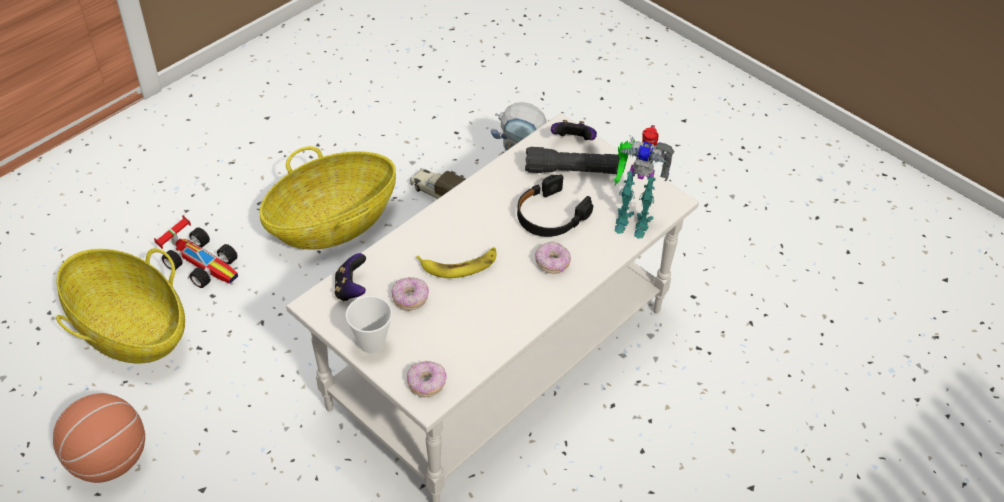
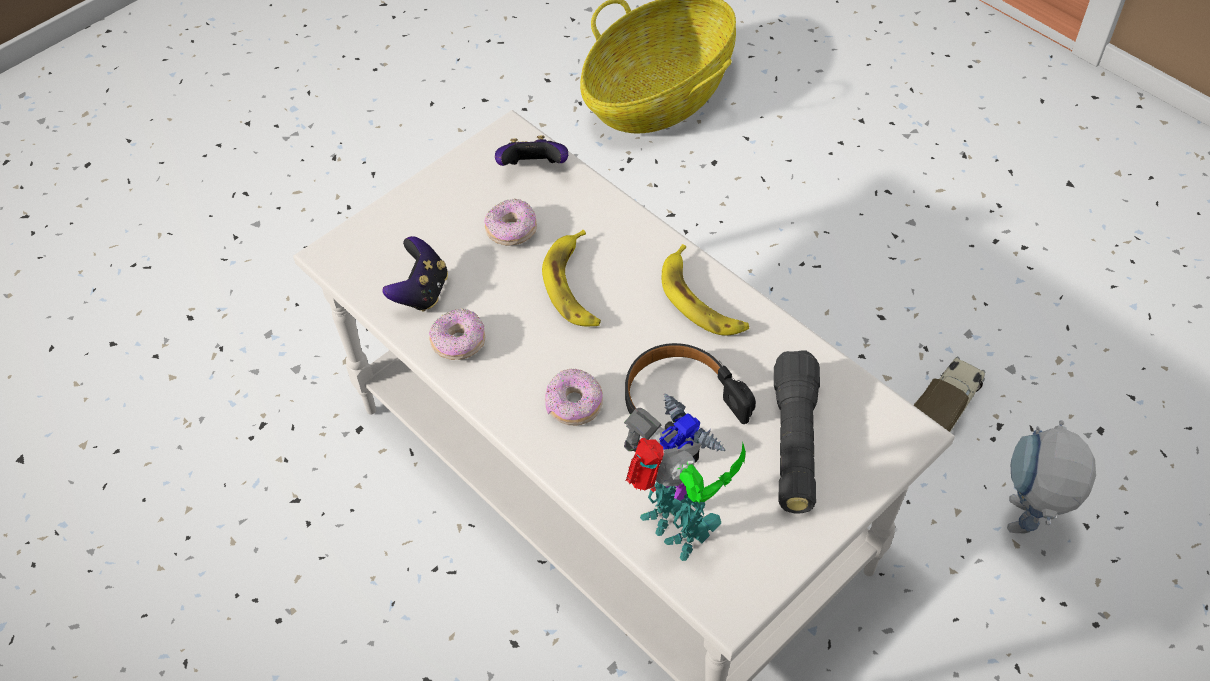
camera: 95 degrees right, 5 degrees up
(109, 459) = (474, 106): basketball -> none
(203, 262) = (769, 147): toy car -> none
(332, 222) = (861, 275): basket -> none
(371, 342) = (438, 194): cup -> none
(426, 384) = (361, 252): donut -> donut (459, 343)
(471, 205) = (701, 300): none -> banana
(573, 141) = (873, 450): game controller -> game controller (421, 292)
(631, 219) = (677, 530): toy robot -> toy robot turned 120 degrees clockwise

